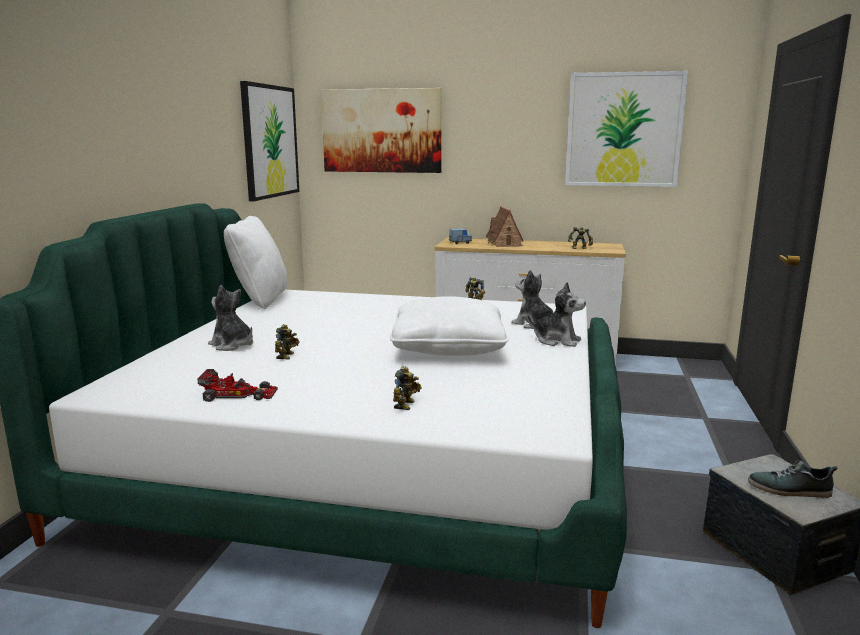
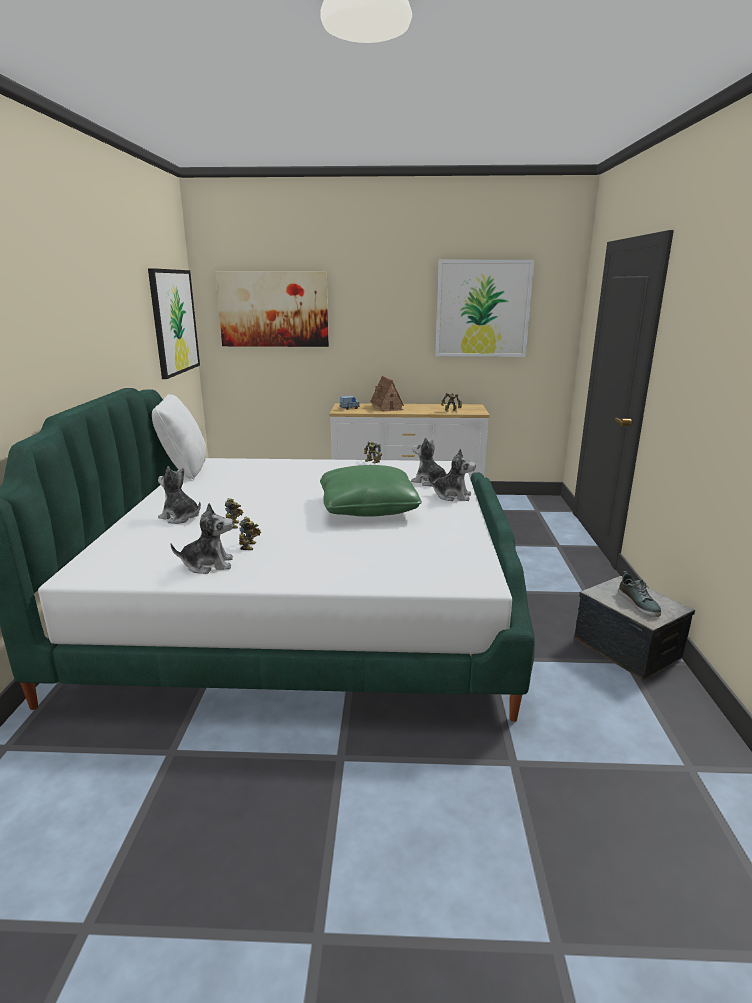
camera: 10 degrees left, 5 degrees up
(238, 394) = (208, 564): toy car -> plush toy
(407, 405) = (354, 564): toy robot -> toy robot (250, 546)
(448, 347) = (368, 508): white pillow -> green pillow
(789, 490) = (639, 603): shoe -> shoe turned 105 degrees counterclockwise

